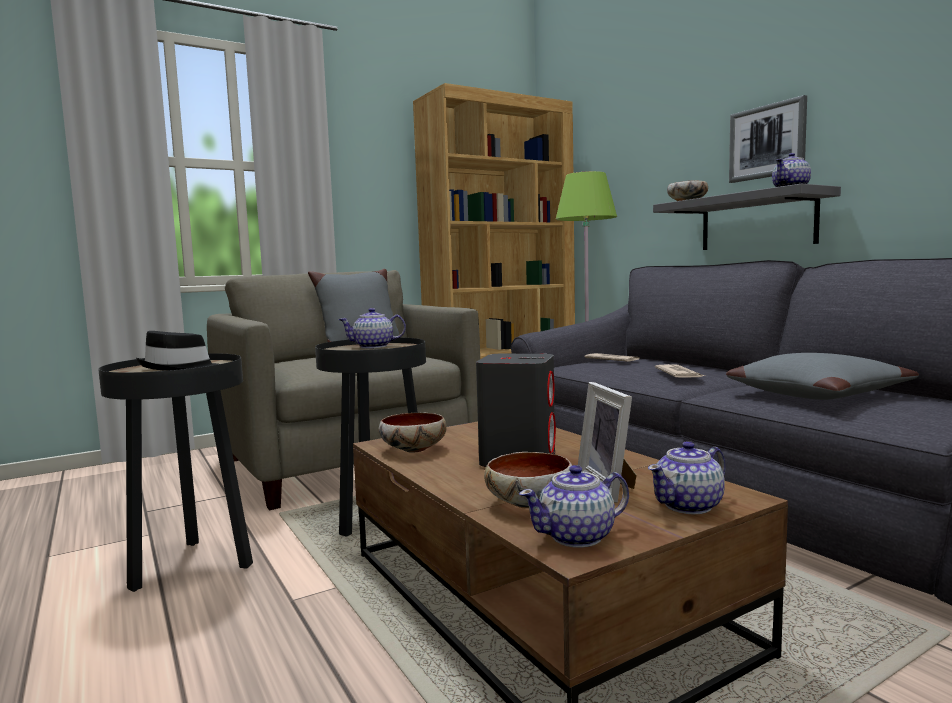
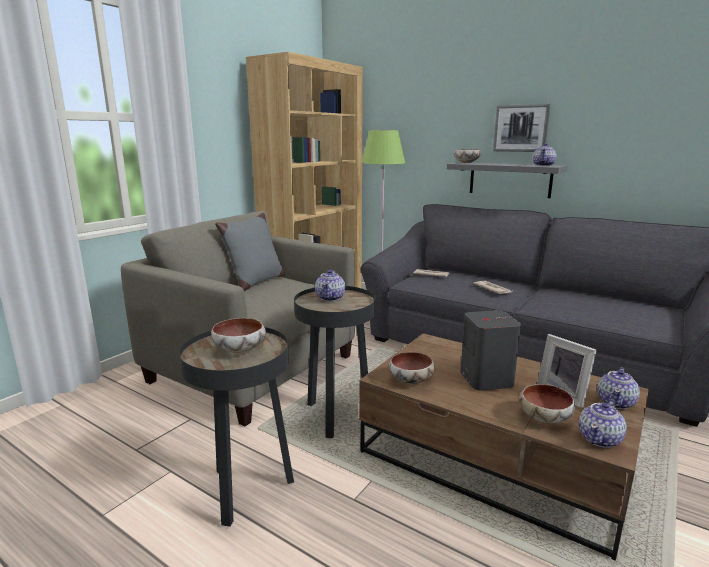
camera: 25 degrees left, 10 degrees up
(179, 368) = (240, 350): black hat -> bowl
(374, 346) = (330, 298): teapot -> teapot turned 45 degrees counterclockwise
(815, 394) = (584, 303): grey pillow -> none

